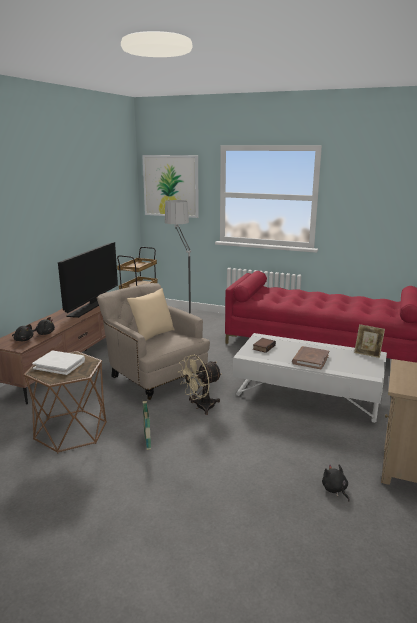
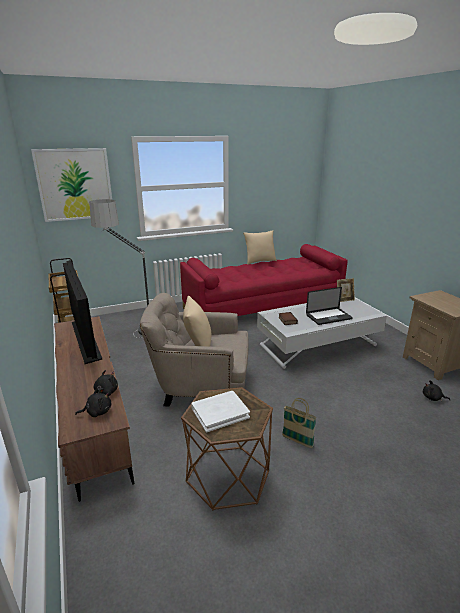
camera: 45 degrees left, 5 degrees up
(200, 407) = (279, 391): beige fan -> none
(310, 359) = (328, 317): brown book -> laptop
(339, 293) = (259, 261): none -> beige pillow

